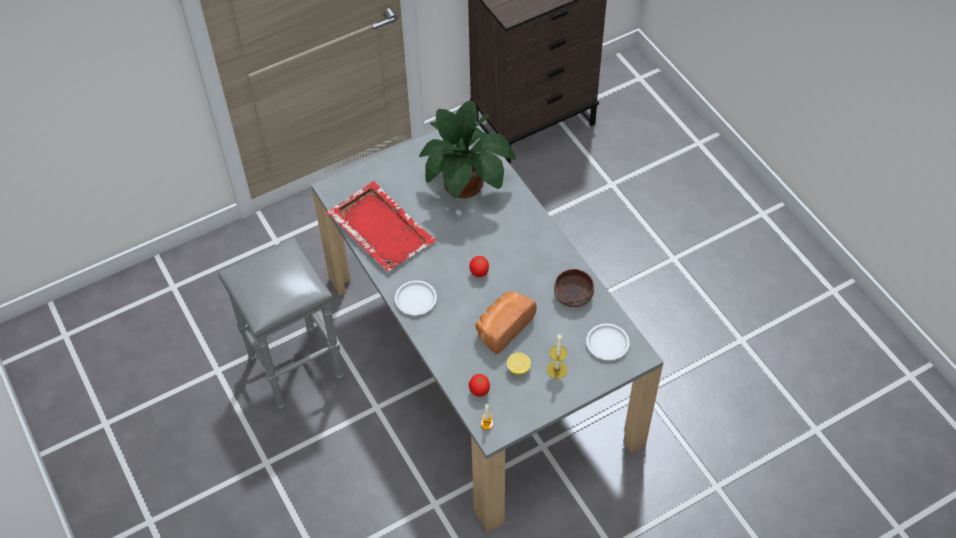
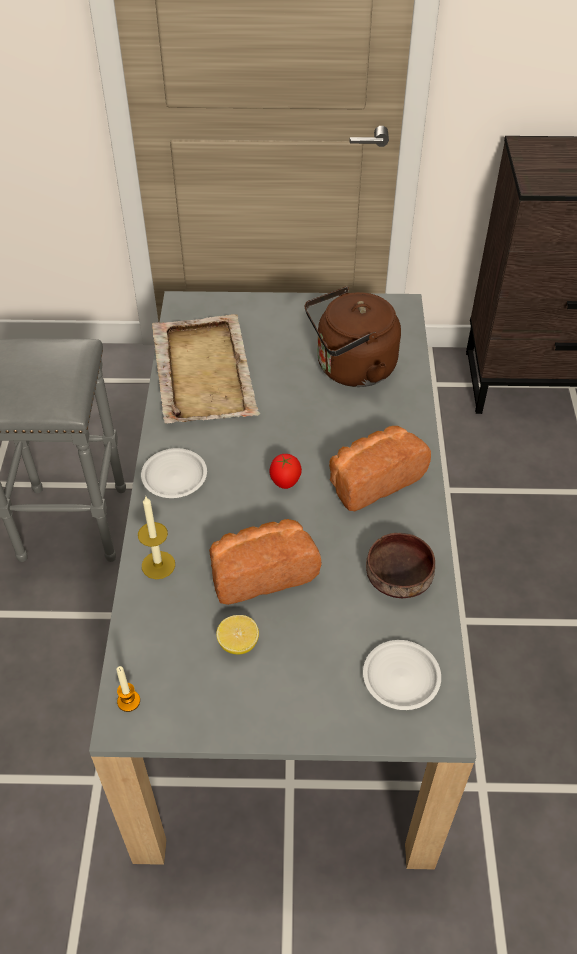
camera: 30 degrees right, 5 degrees down
(380, 228) = (203, 371): red tray -> beige tray
(465, 185) = (351, 368): potted plant -> brown kettle
(479, 391) = (156, 646): tomato -> none
(524, 248) = (372, 479): none -> bread
(557, 369) = (294, 675): candle -> candle (158, 565)

